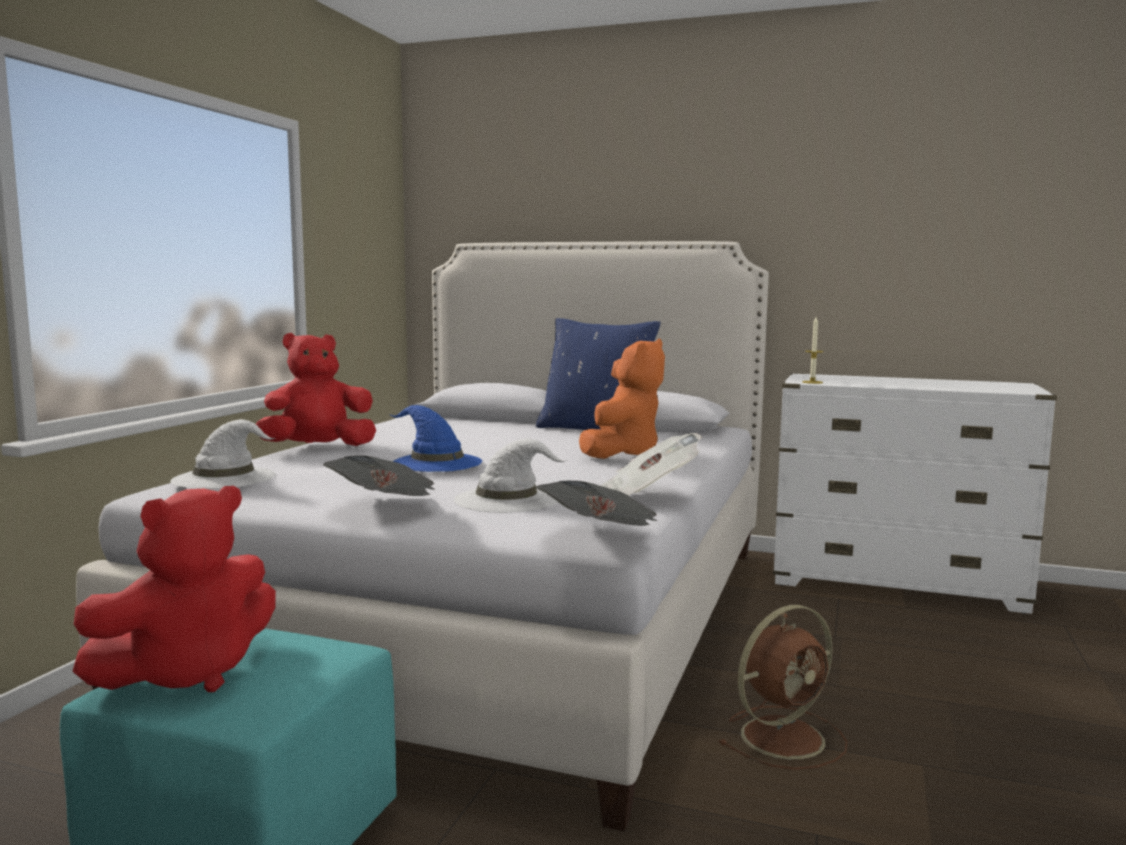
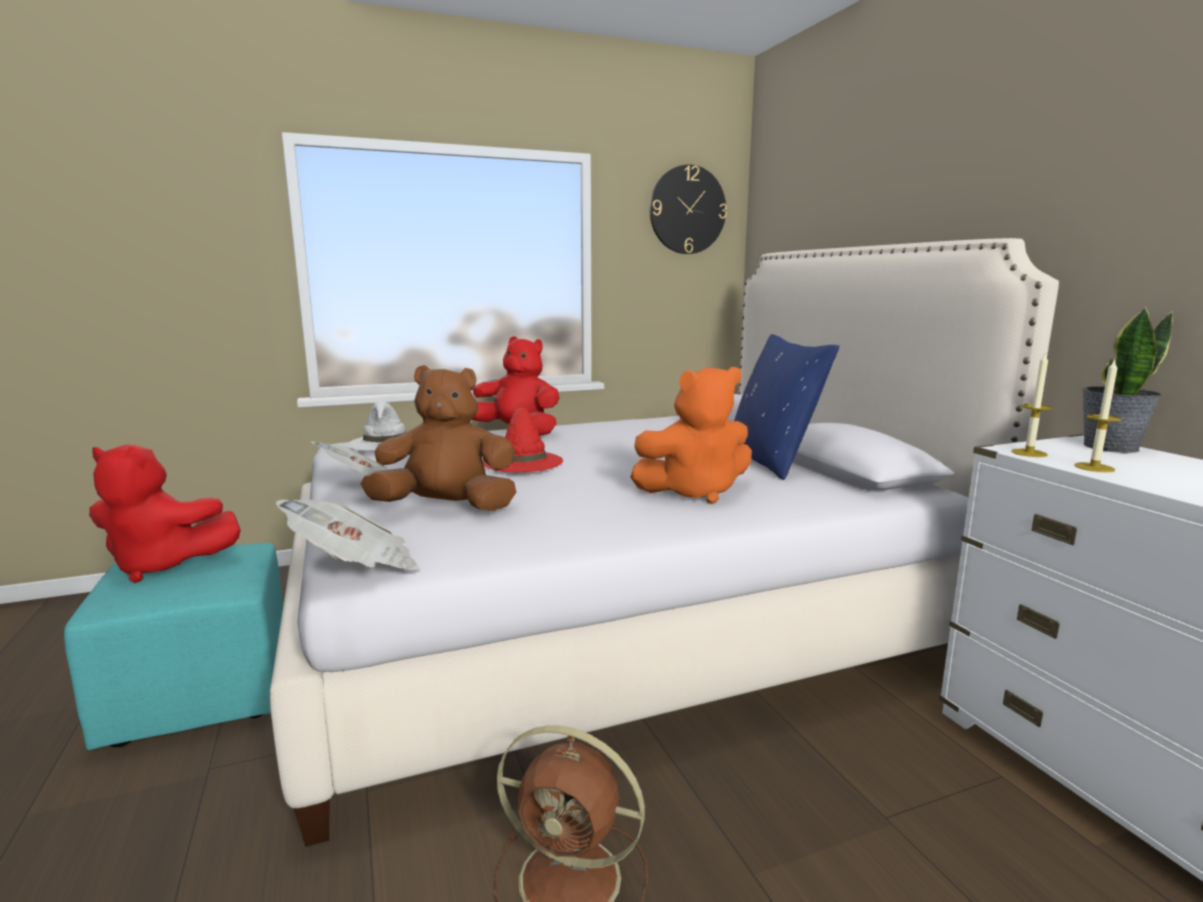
camera: 50 degrees right, 5 degrees up
(367, 193) = (687, 210): none -> wall clock
(435, 462) = (522, 461): blue hat -> red hat
(508, 499) = (447, 508): white hat -> brown plush toy
(645, 494) = (543, 540): newspaper -> none
(823, 376) = (1109, 447): none -> potted plant
(853, 384) = (1094, 467): none -> candle

